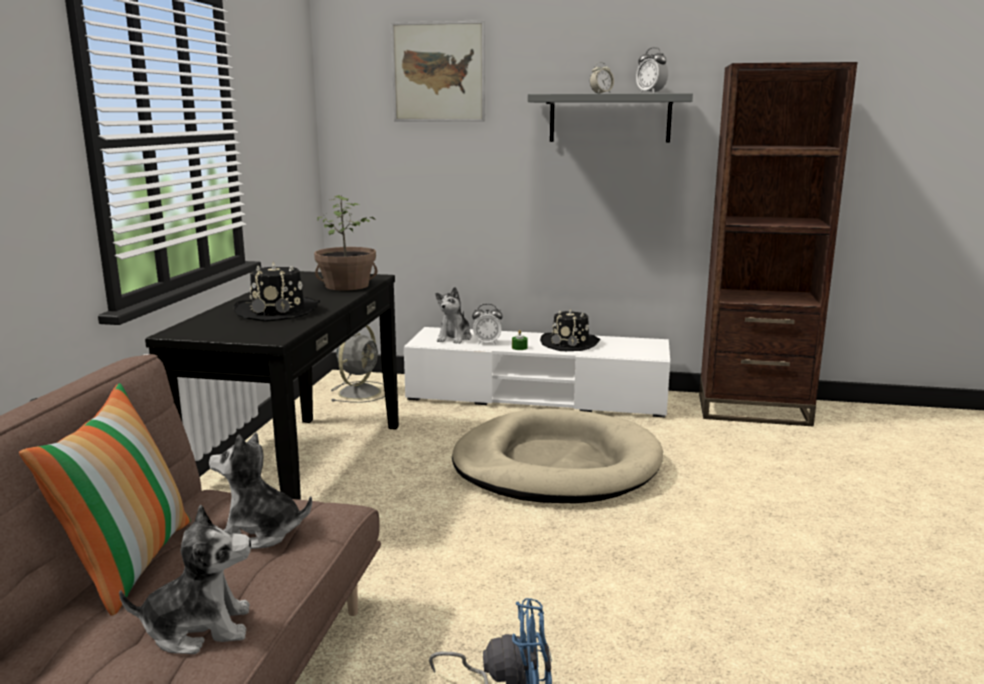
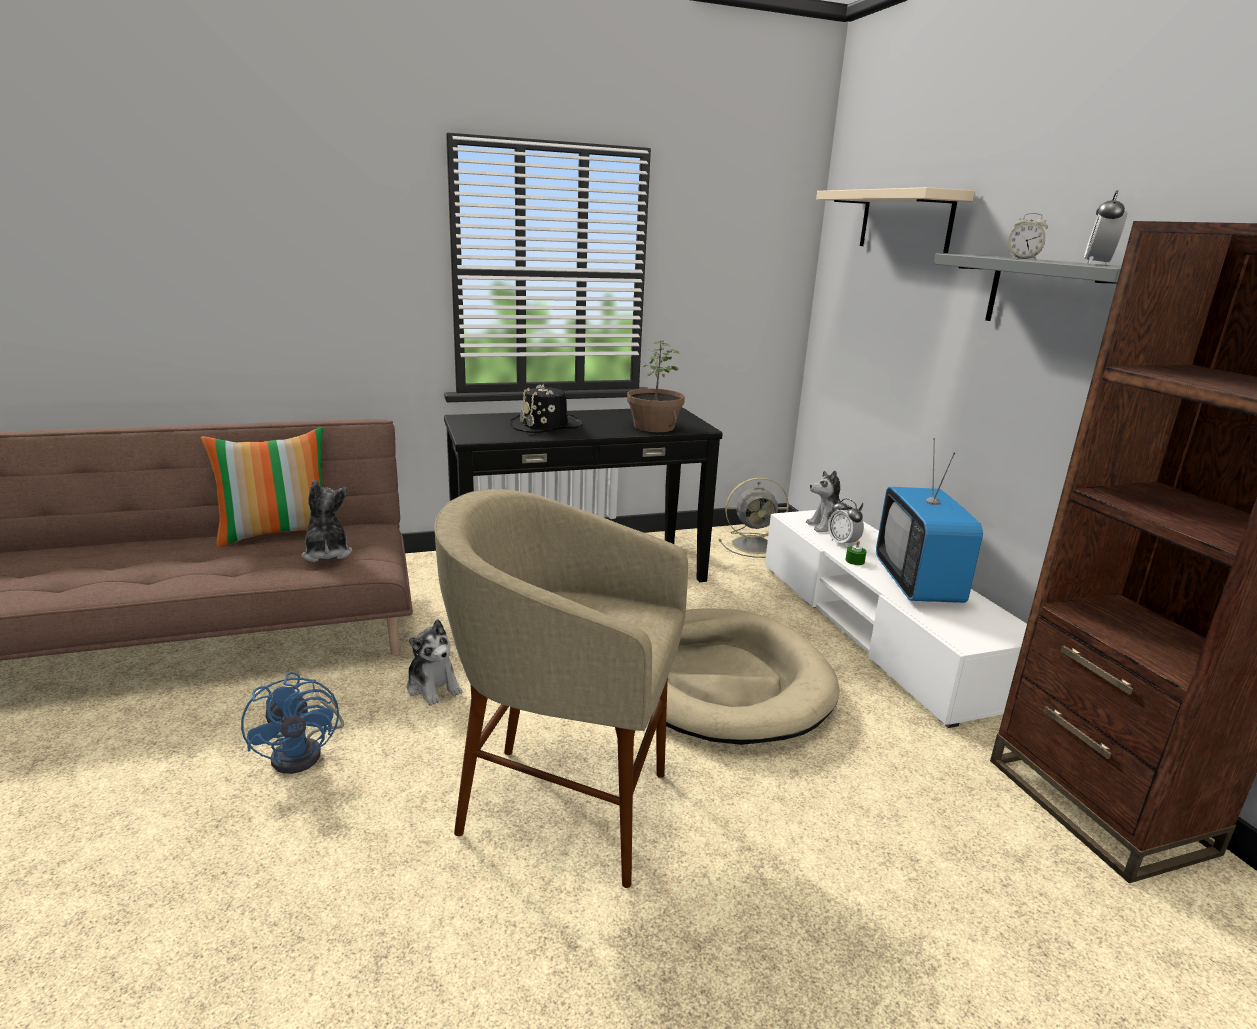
camera: 60 degrees right, 5 degrees up
(199, 628) = (205, 570): plush toy -> plush toy (433, 687)
(438, 72) = (905, 221): picture -> beige shelf
(570, 343) = (917, 583): black hat -> television
(677, 570) = (562, 807): none -> beige stool

